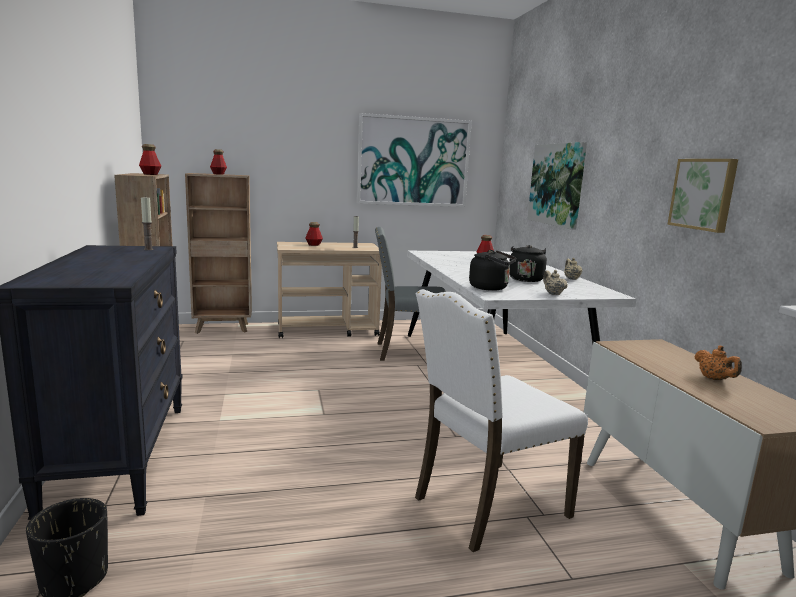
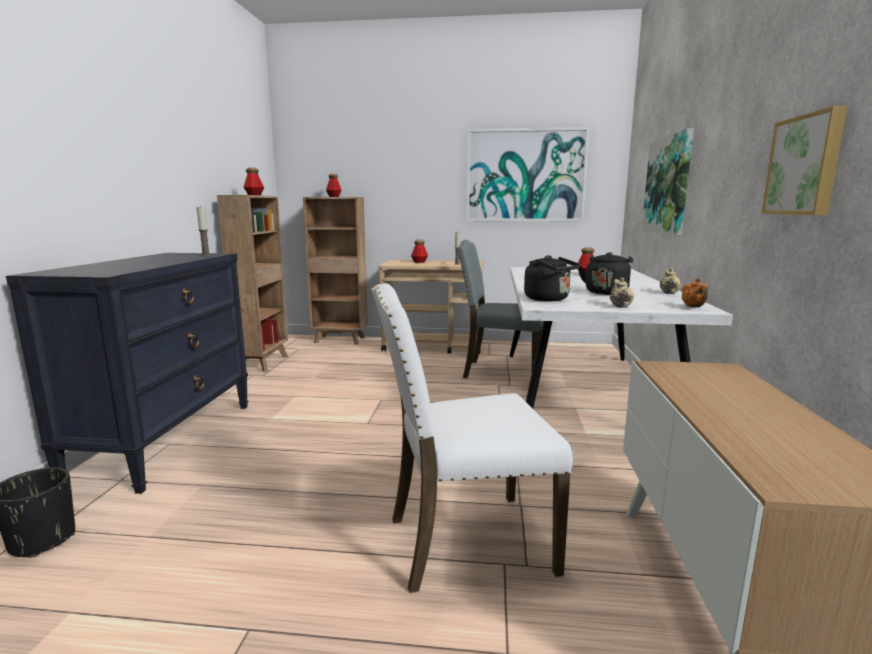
camera: 20 degrees right, 0 degrees up
(714, 379) = (764, 417): orange teapot -> orange teapot (693, 307)

